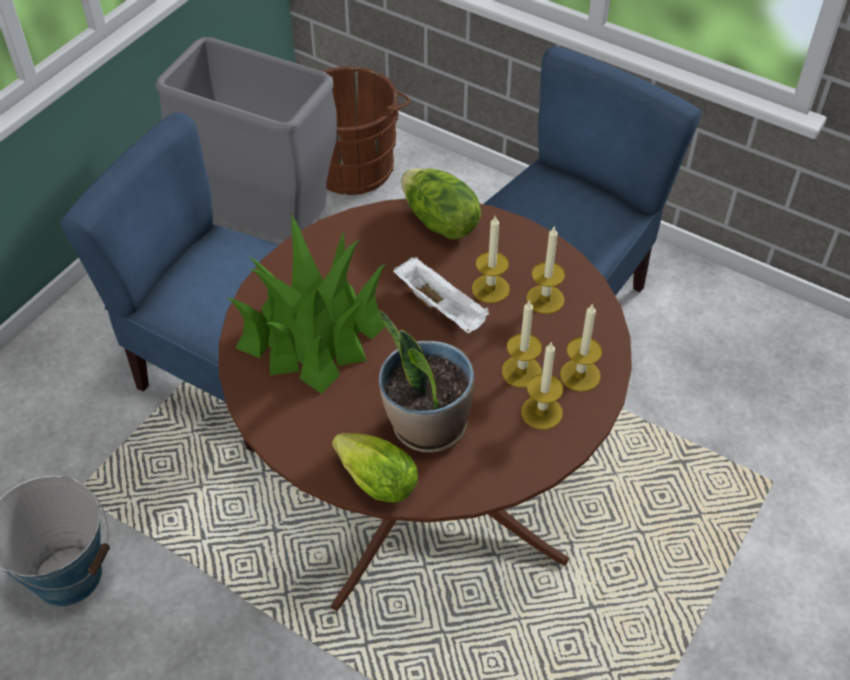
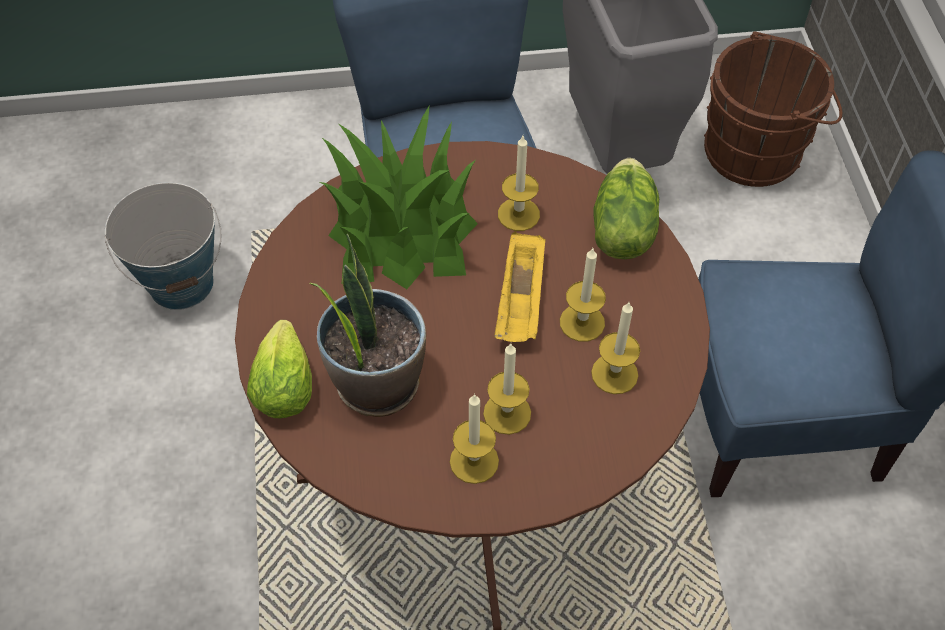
camera: 50 degrees right, 5 degrees up
(442, 308) = (521, 302): white tray -> yellow tray
(580, 375) = (549, 464): candle -> candle (518, 214)

